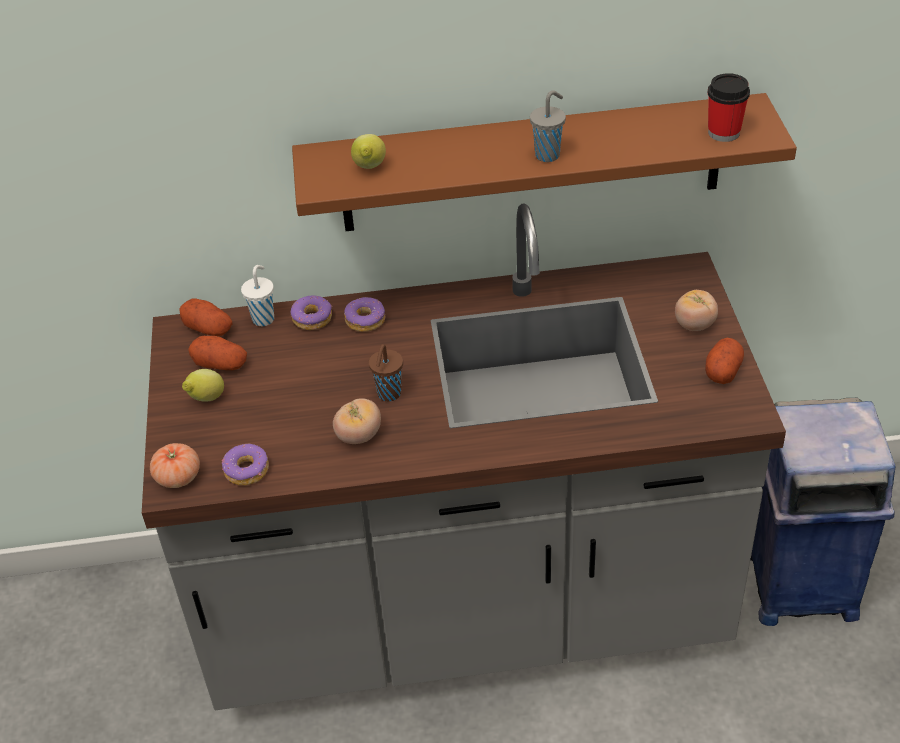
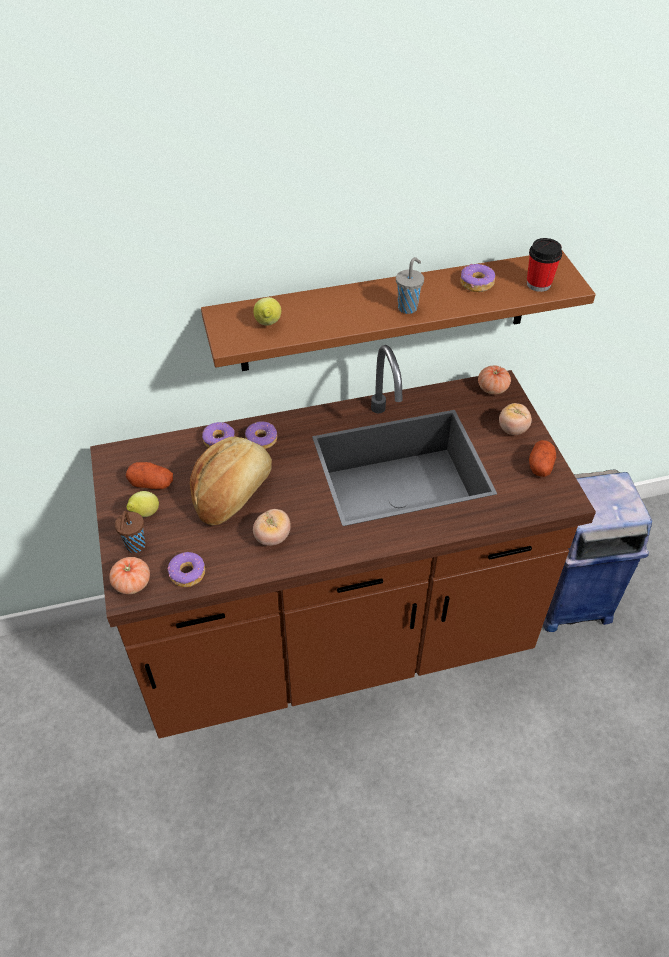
camera: 10 degrees left, 5 degrees up
(208, 328) = (137, 454): potato -> none
(264, 318) = (180, 442): white cup -> none
(318, 381) = (233, 493): none -> bread
(388, 395) = (290, 501): brown cup -> brown cup (135, 546)
(465, 615) = (334, 642): grey counter -> brown counter
(642, 129) = (476, 283): none -> donut
(678, 273) = (492, 388): none -> tomato

